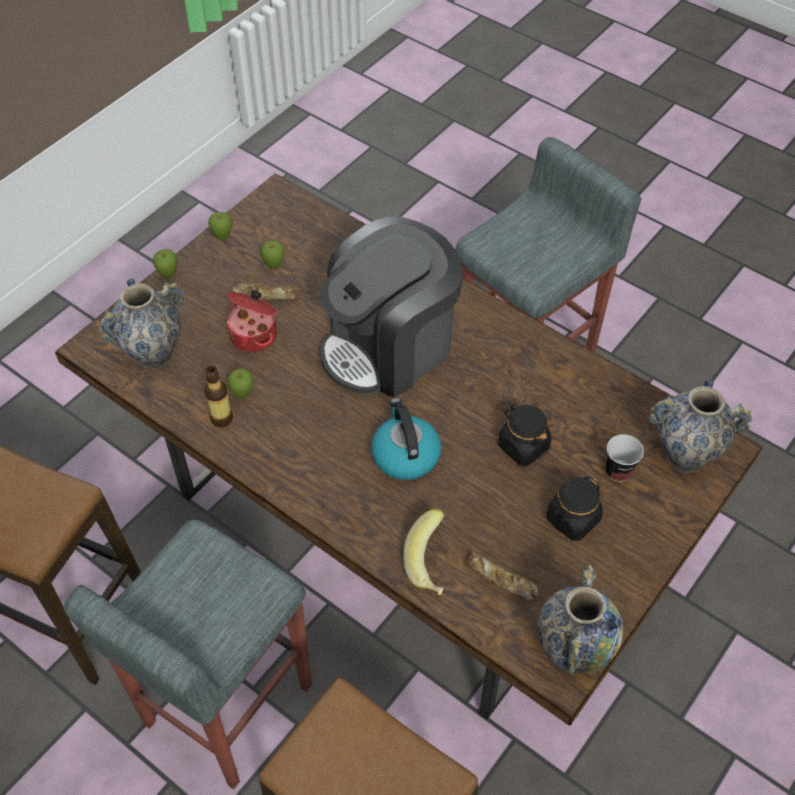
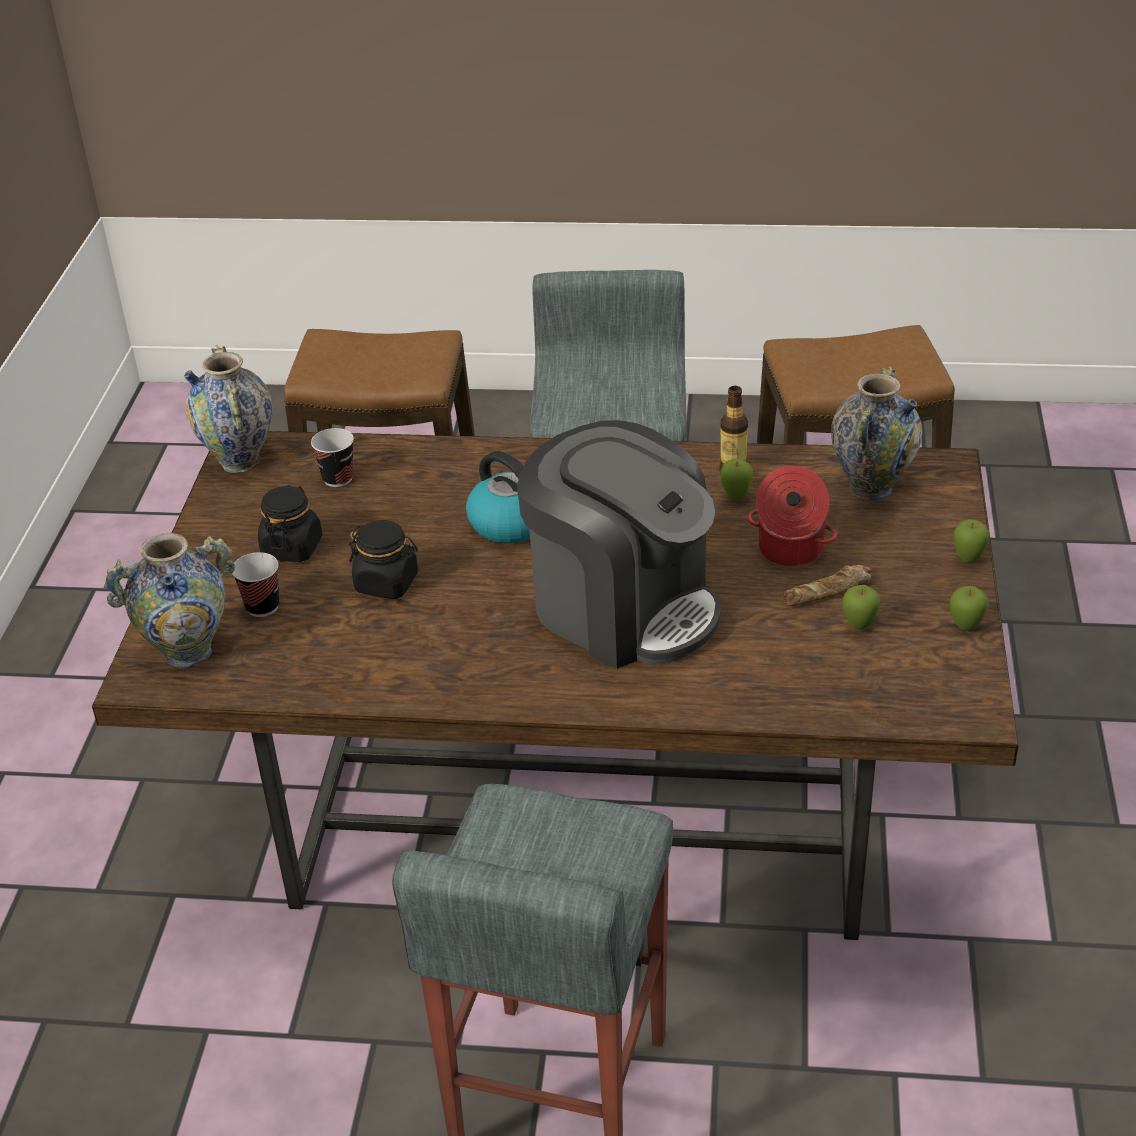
camera: 150 degrees right, 15 degrees down
(389, 347) = (623, 607): coffee machine -> coffee machine turned 105 degrees clockwise
(432, 563) = (414, 463): banana -> none
(501, 580) = (338, 478): bread -> cup

